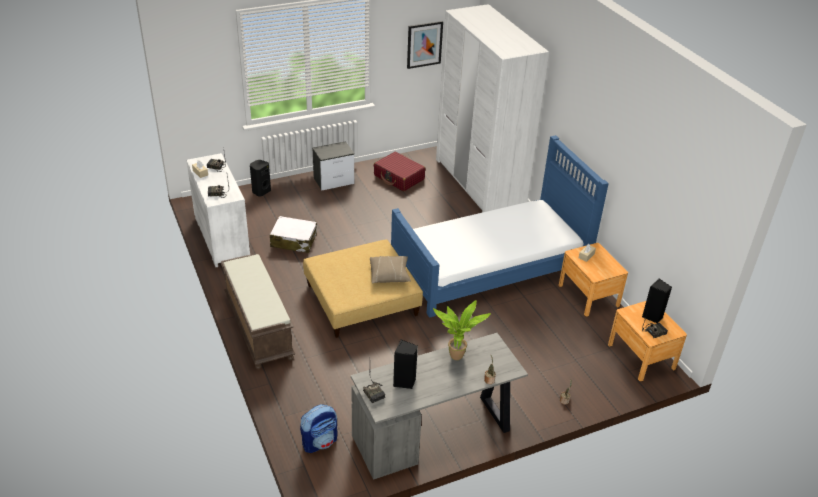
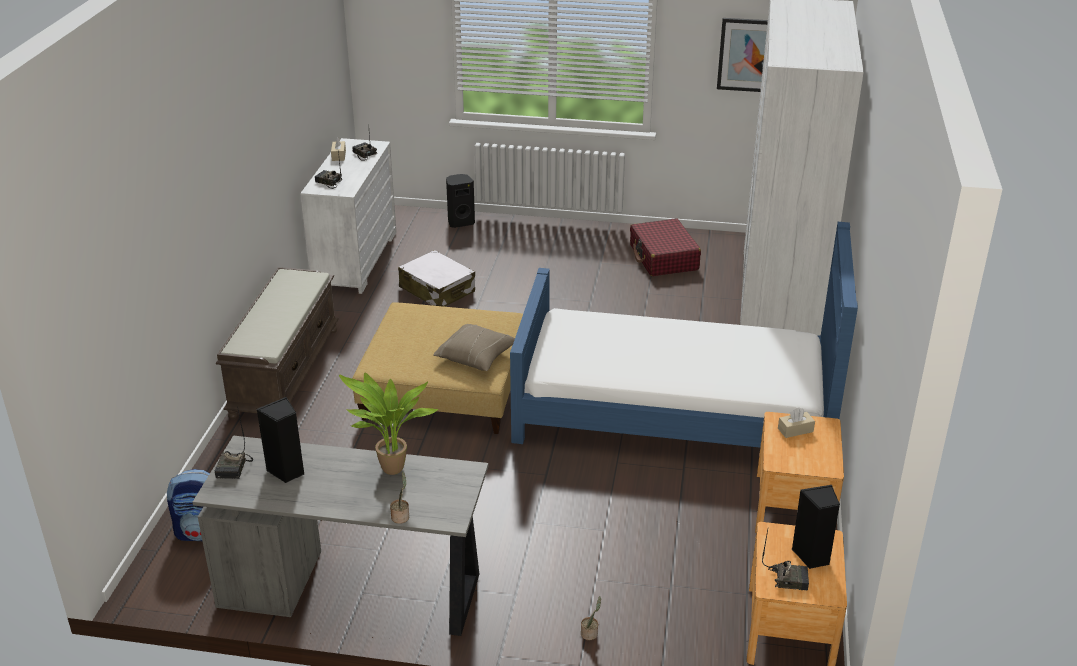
camera: 35 degrees right, 5 degrees down
(334, 181) = (568, 237): nightstand -> none

